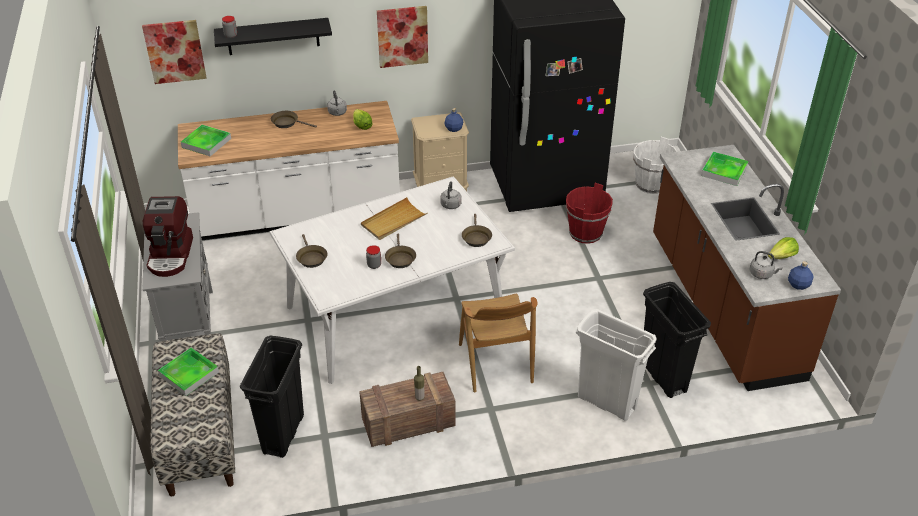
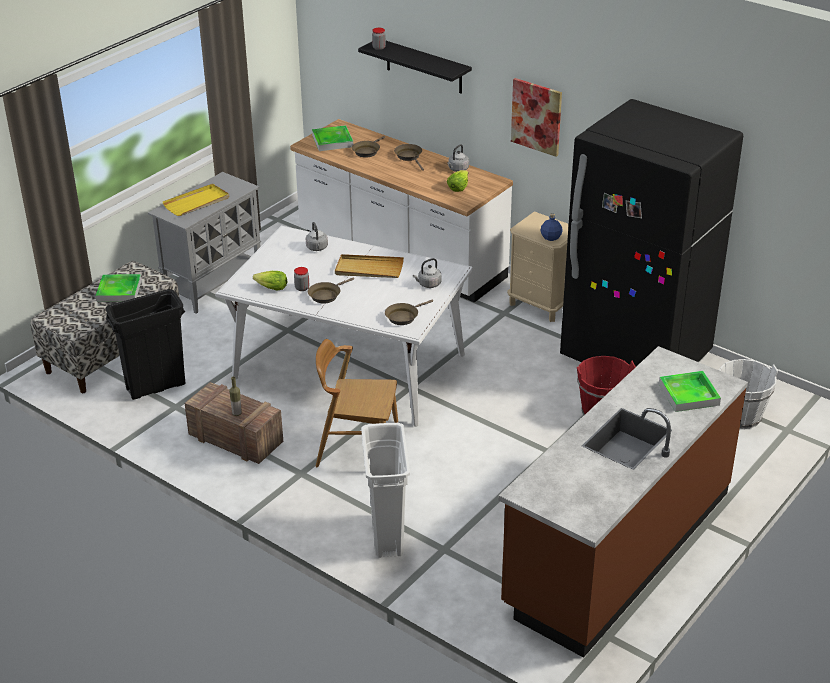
camera: 50 degrees right, 5 degrees down
(171, 255) = (197, 202): coffee machine -> yellow tray
(175, 51) = (347, 47): picture -> none
(311, 258) = (273, 257): brown frying pan -> brown frying pan (367, 151)
(495, 363) = (357, 448): brown chair -> brown chair turned 60 degrees clockwise
(663, 377) = (463, 555): black trash can -> none
(762, 274) = (549, 482): grey kettle -> grey kettle (317, 248)
(782, 257) = (595, 485): lettuce -> lettuce (271, 288)
(798, 285) = (563, 511): blue bottle -> none

